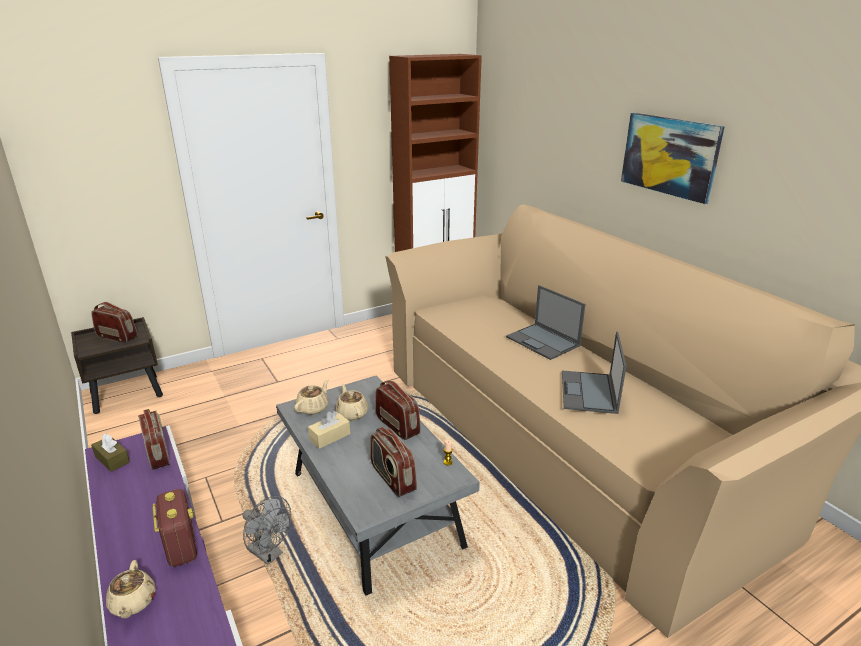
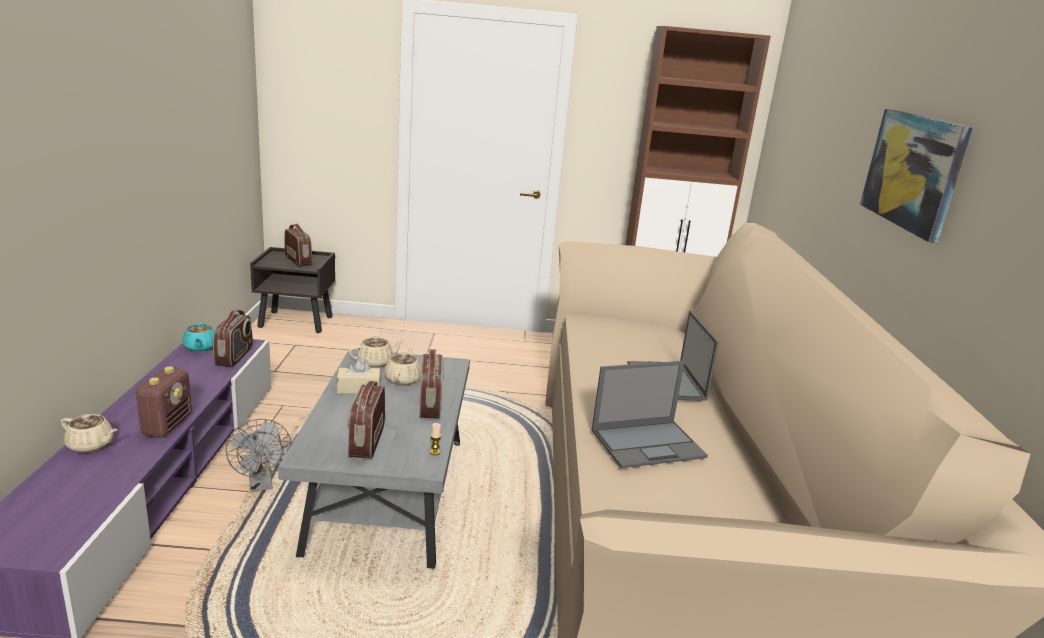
camera: 30 degrees right, 5 degrees down
(112, 459) = (200, 347): brown tissue box -> turquoise teapot
(133, 603) = (91, 445): beige teapot -> beige teapot turned 90 degrees counterclockwise
(589, 392) = (649, 443): laptop -> laptop turned 150 degrees counterclockwise

